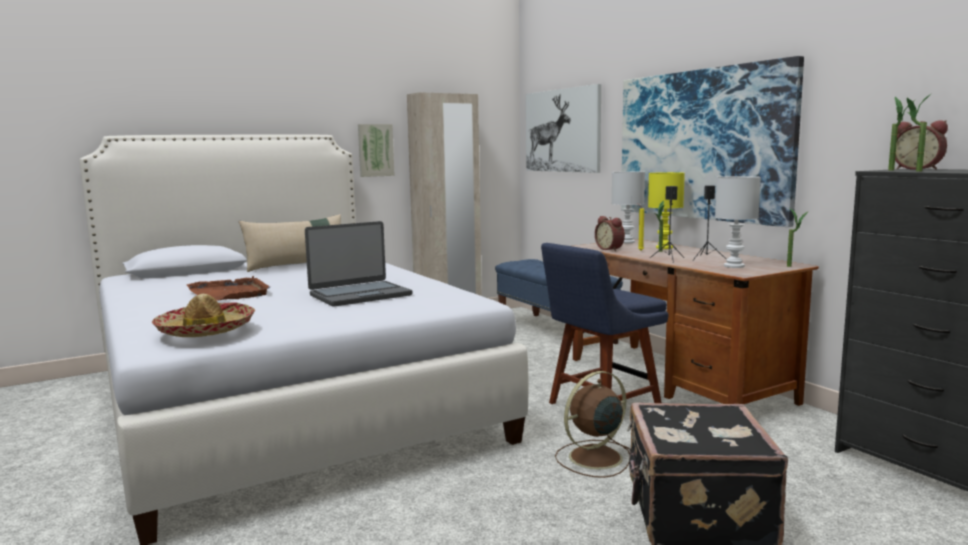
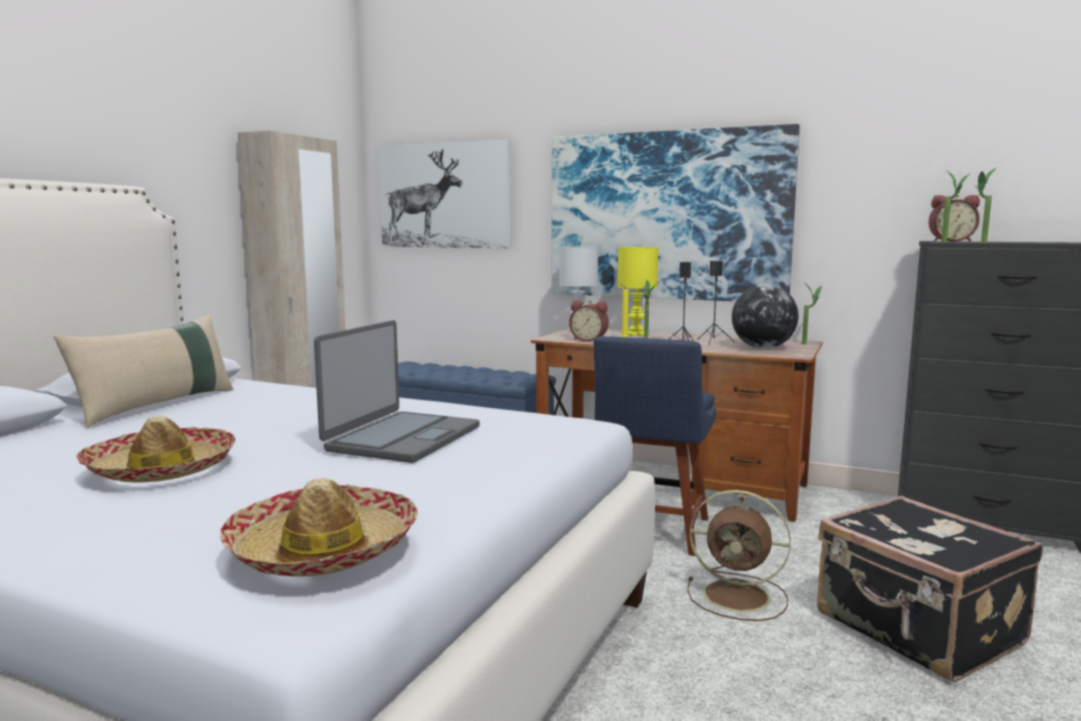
camera: 35 degrees left, 0 degrees up
(230, 293) = (160, 470): brown tray -> hat
(375, 150) = (197, 214): picture -> none
(593, 458) = (739, 596): brown fan -> brown fan turned 90 degrees counterclockwise
(734, 266) = (762, 348): white table lamp -> globe

